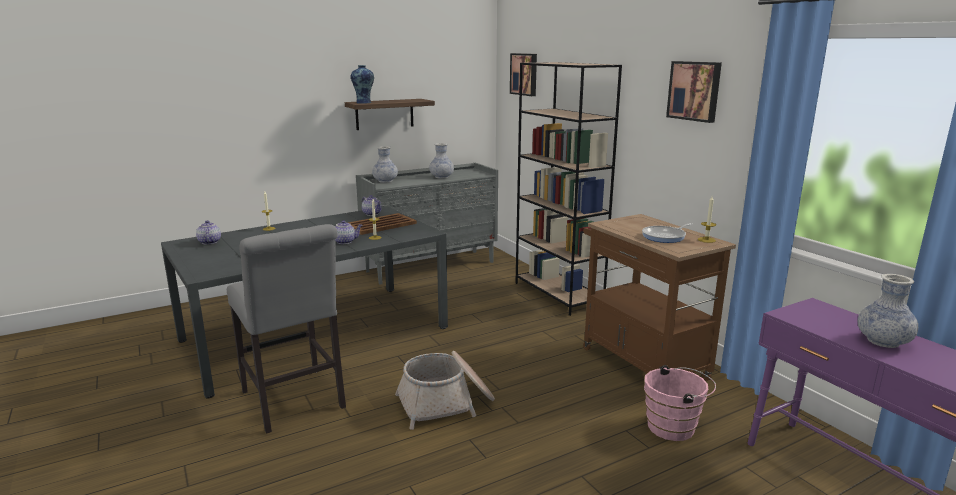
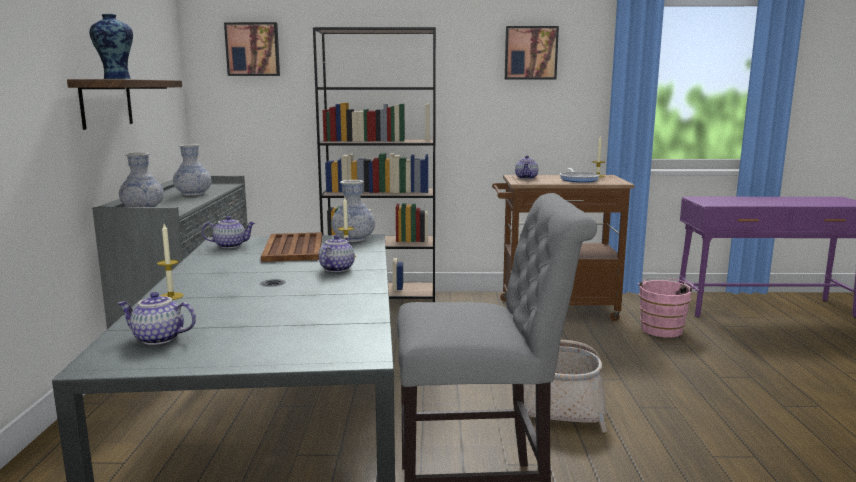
camera: 60 degrees left, 5 degrees down
(633, 222) = (527, 178): none -> teapot
(883, 341) = (763, 201): vase -> vase (353, 239)

